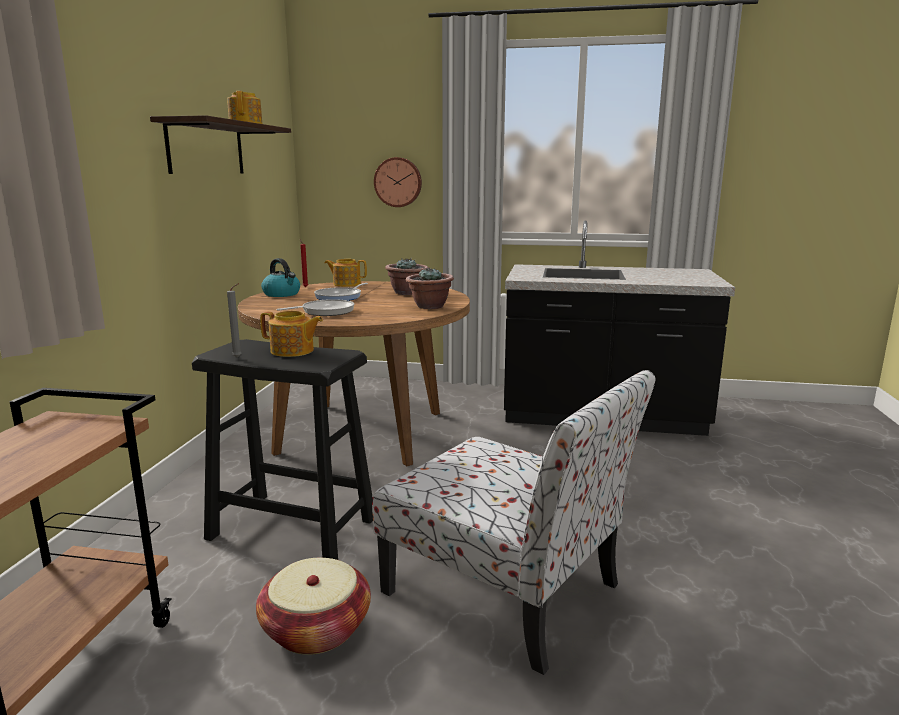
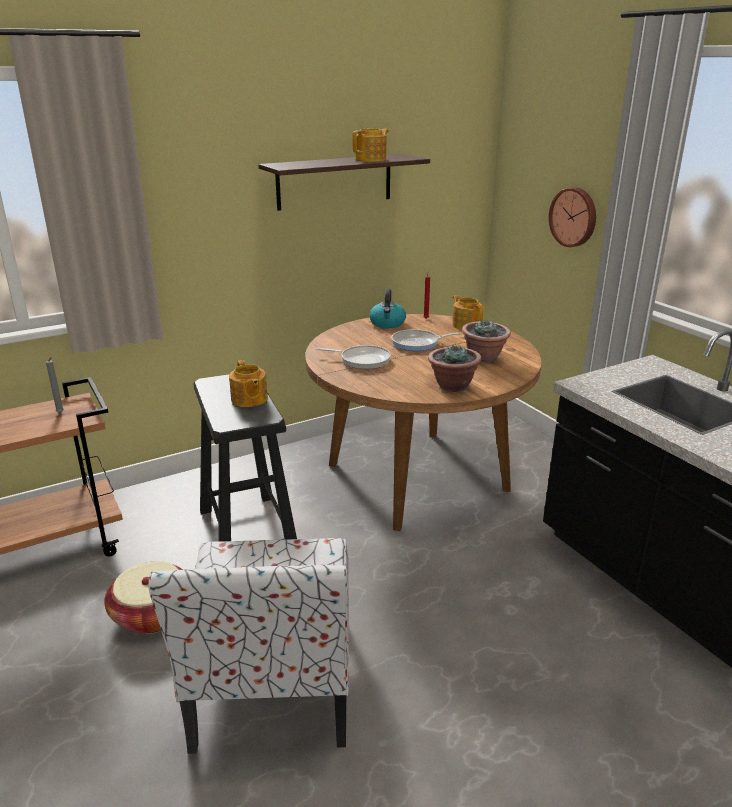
camera: 50 degrees right, 10 degrees up
(239, 357) = (211, 391): grey candle -> grey candle (61, 413)

